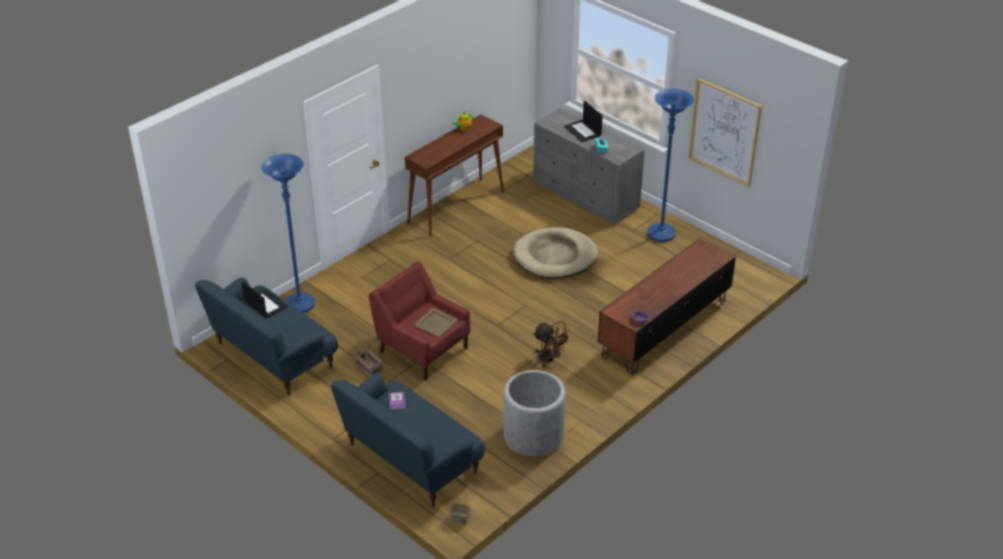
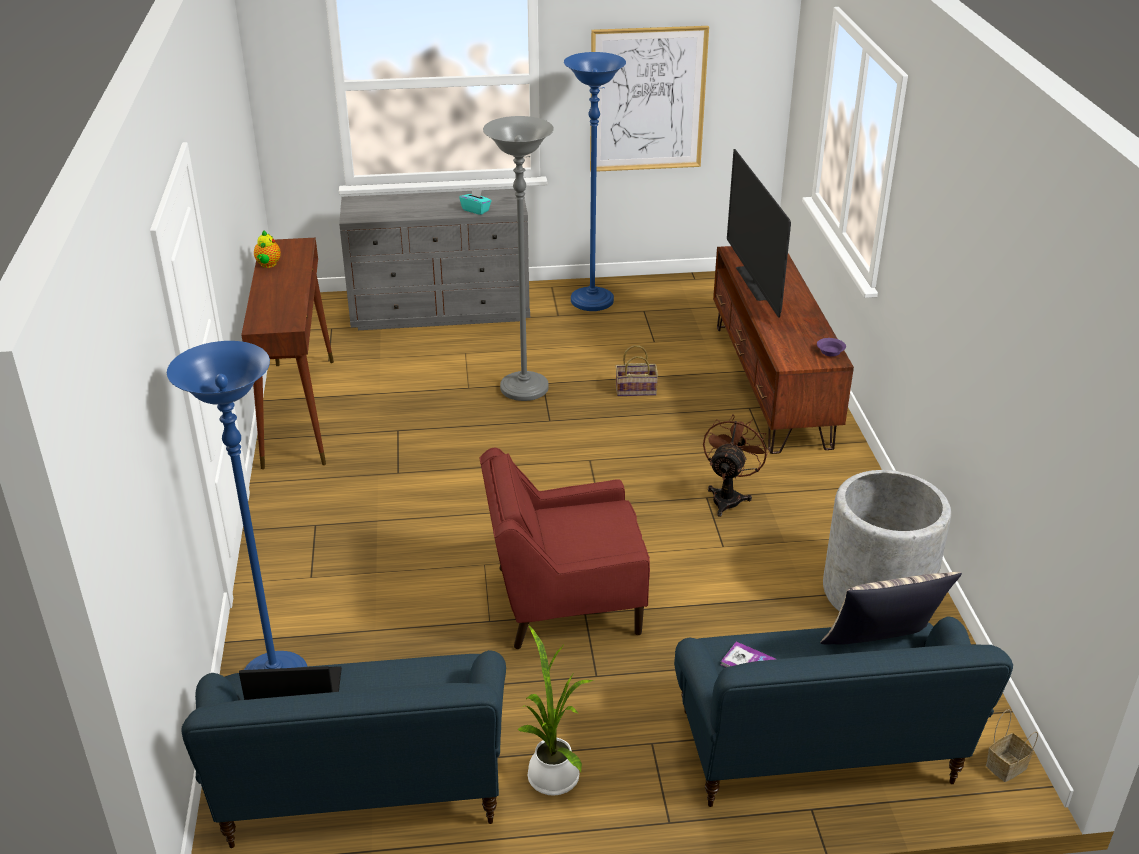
camera: 50 degrees left, 5 degrees down
(326, 397) = (552, 774): none -> potted plant
(370, 369) = (542, 681): basket -> basket (637, 389)
(436, 323) = (598, 527): beige tray -> none
(445, 433) = (880, 648): none -> pillow
(550, 359) = (728, 497): brown fan -> brown fan turned 60 degrees counterclockwise
(555, 256) = (524, 389): beige dog bed -> grey floor lamp
(583, 131) = (418, 204): laptop -> none
(676, 266) = (753, 283): none -> television

